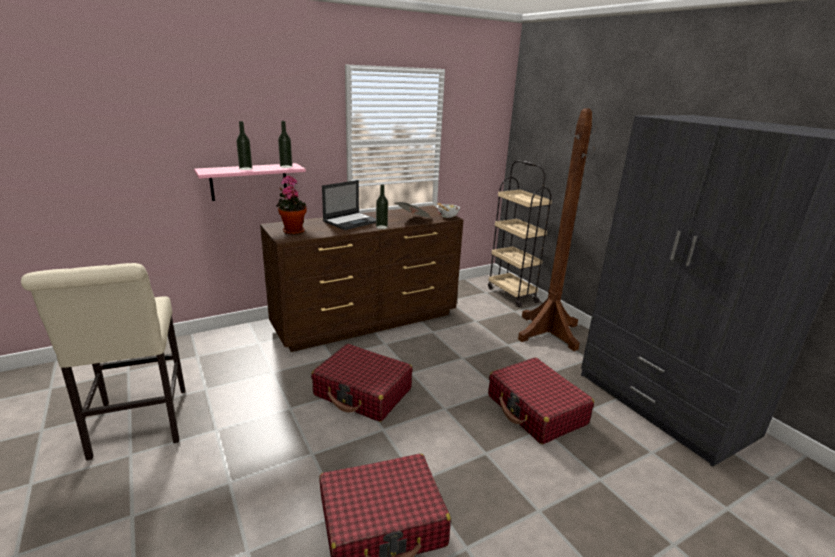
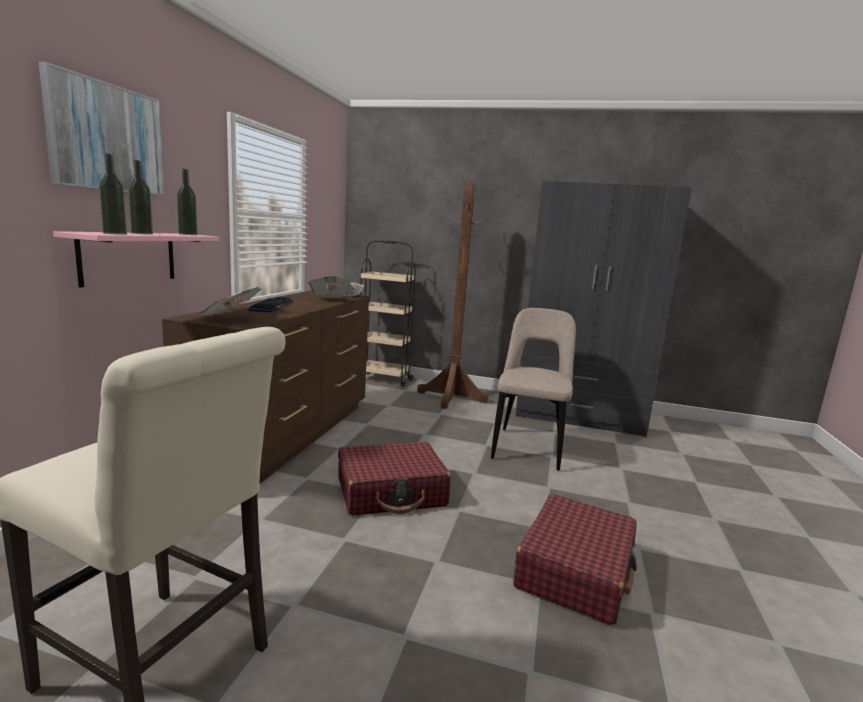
camera: 45 degrees left, 10 degrees down
(231, 106) = (106, 138): none -> picture
(292, 231) = (229, 319): potted plant -> newspaper
(352, 221) = (272, 306): laptop -> keyboard
(381, 227) = (317, 306): bottle -> bottle (115, 233)
(536, 410) = (528, 447): red suitcase -> beige chair

